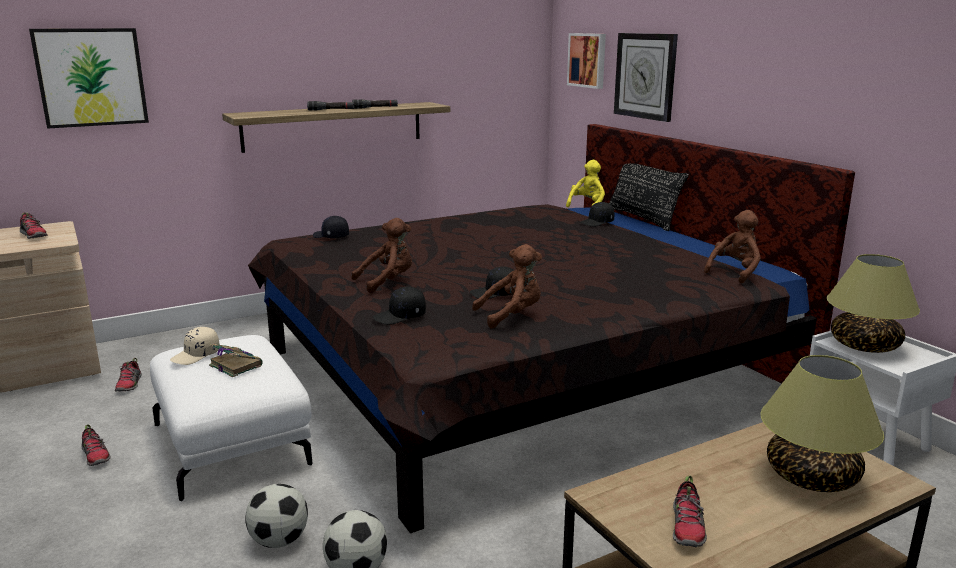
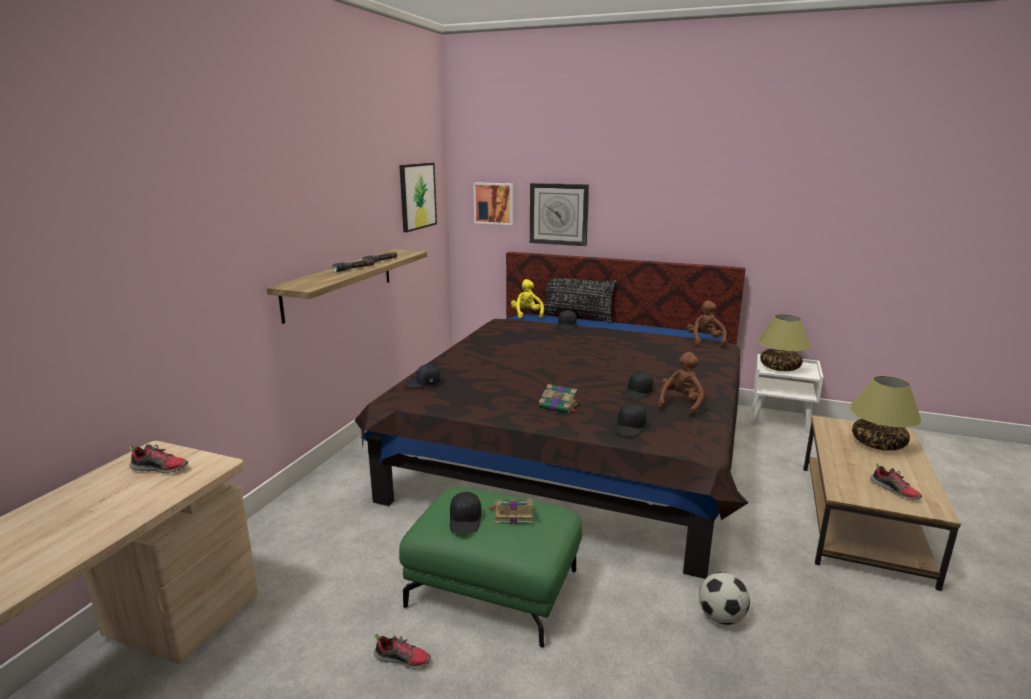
camera: 40 degrees left, 0 degrees up
(91, 77) = (158, 271): picture -> picture (417, 196)
(129, 385) = (304, 588): shoe -> none
(196, 355) = (466, 521): beige cap -> black cap
(233, 444) = (495, 587): white ottoman -> green ottoman
(279, 540) = (651, 629): football -> none
(387, 282) = (559, 406): brown plush toy -> book

